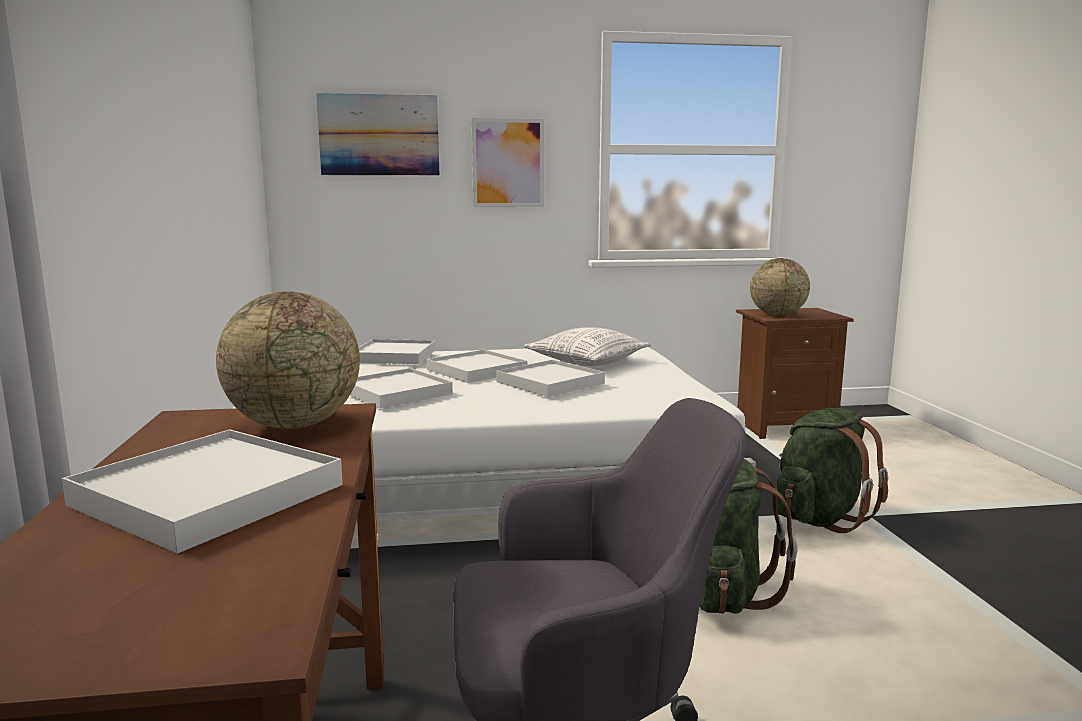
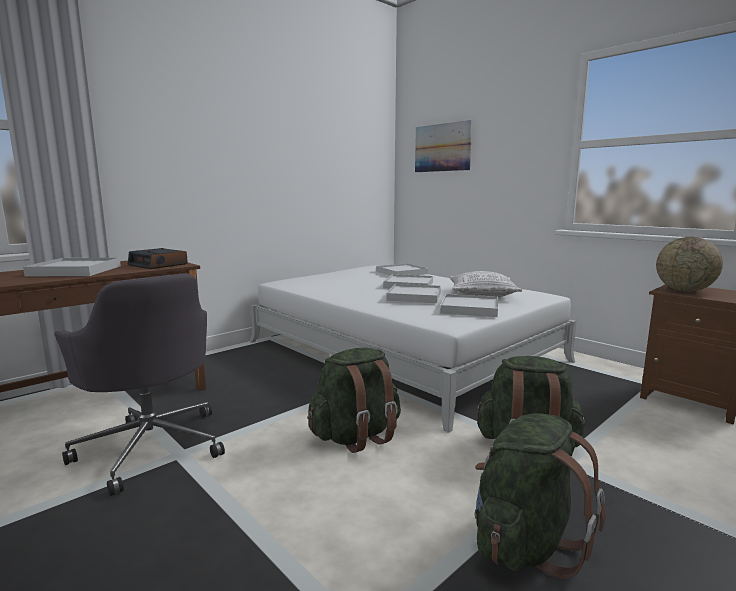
camera: 55 degrees right, 0 degrees up
(294, 425) = (159, 264): globe -> alarm clock
(397, 393) = (346, 285): white tray -> white tray (470, 308)
(508, 163) = (509, 160): picture -> none
(988, 582) = (525, 542): none -> green backpack

